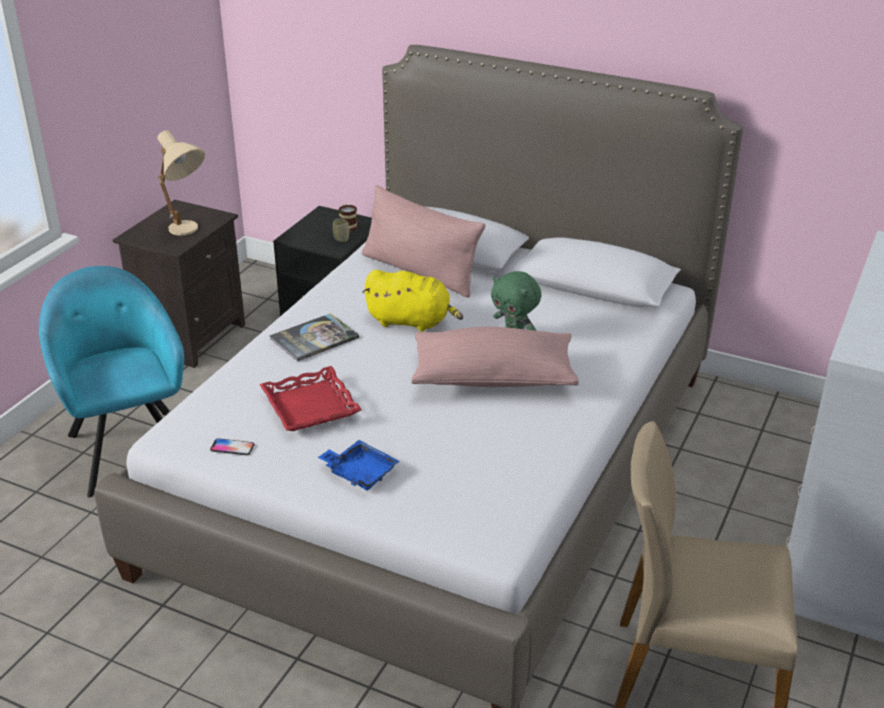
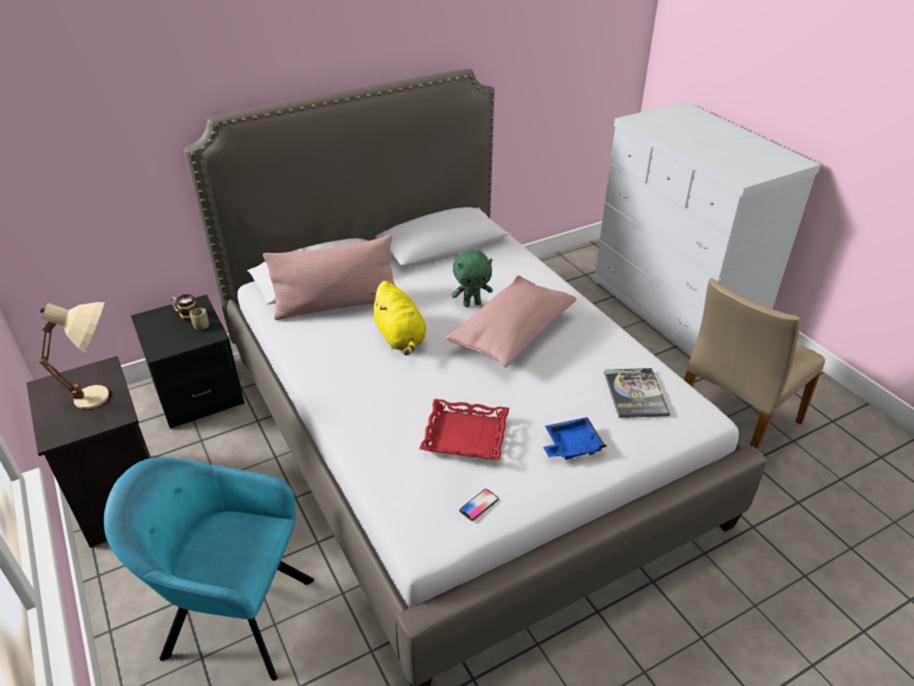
camera: 55 degrees left, 5 degrees up
(314, 338) = (368, 395): book -> book (635, 393)
(412, 321) = (400, 337): yellow plush toy -> yellow plush toy turned 105 degrees clockwise

